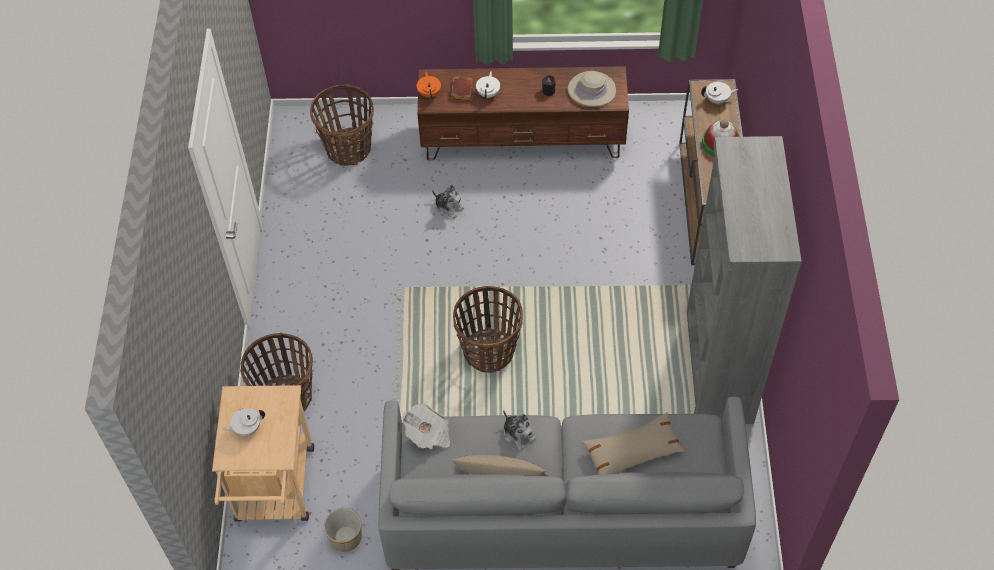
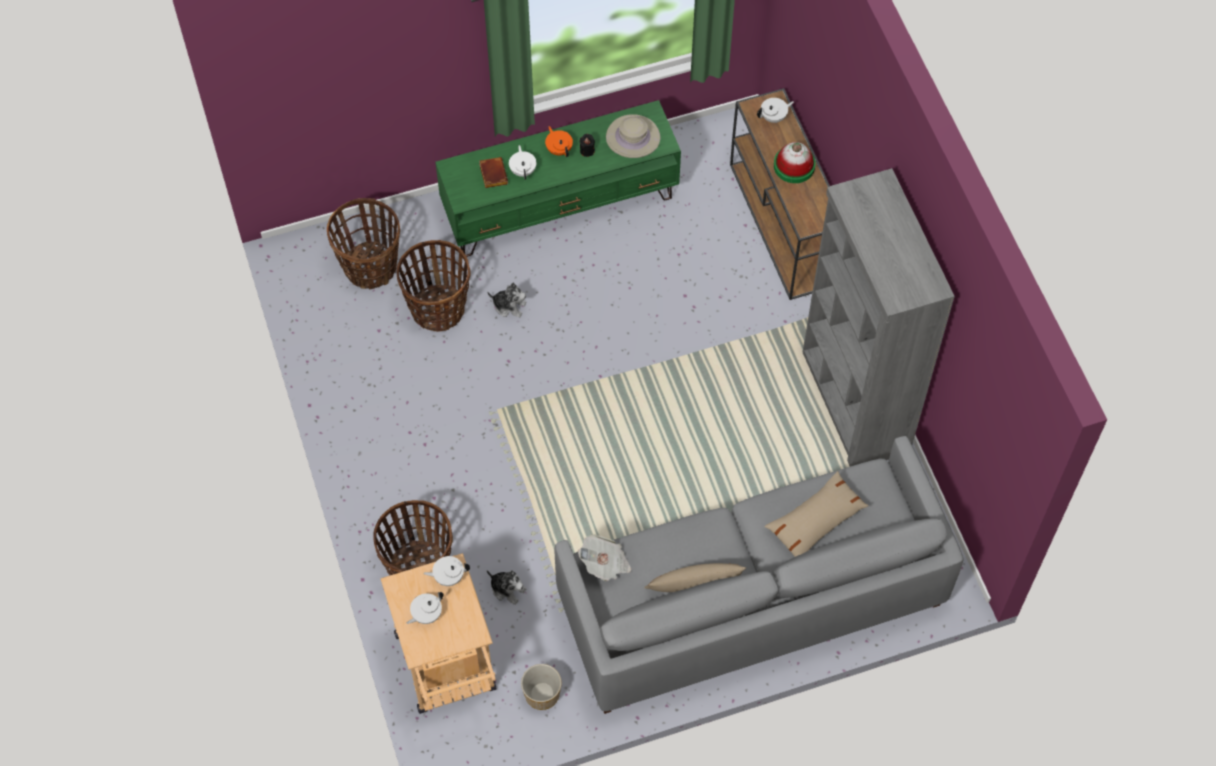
camera: 20 degrees left, 5 degrees up
(280, 401) = (448, 576): none -> white teapot
(429, 93) = (458, 187): orange teapot -> orange teapot (559, 149)
(489, 351) = (613, 453): basket -> basket (438, 308)
(518, 434) = (696, 536): plush toy -> plush toy (507, 589)
(523, 140) = (561, 205): brown tv stand -> green tv stand

